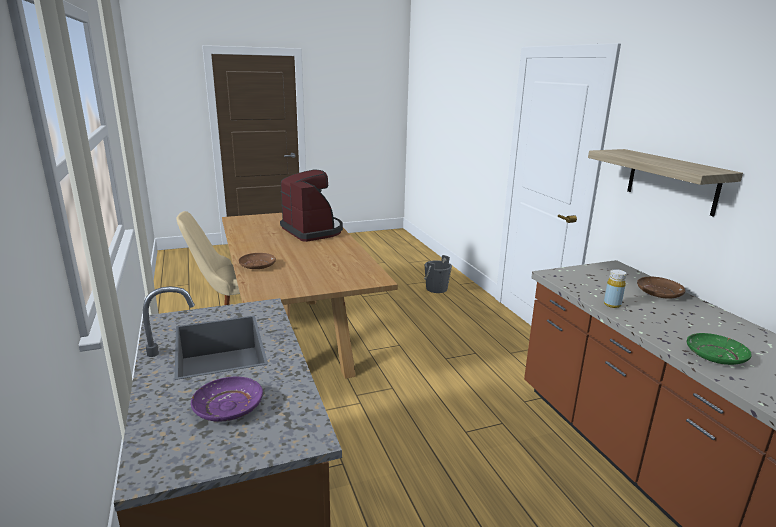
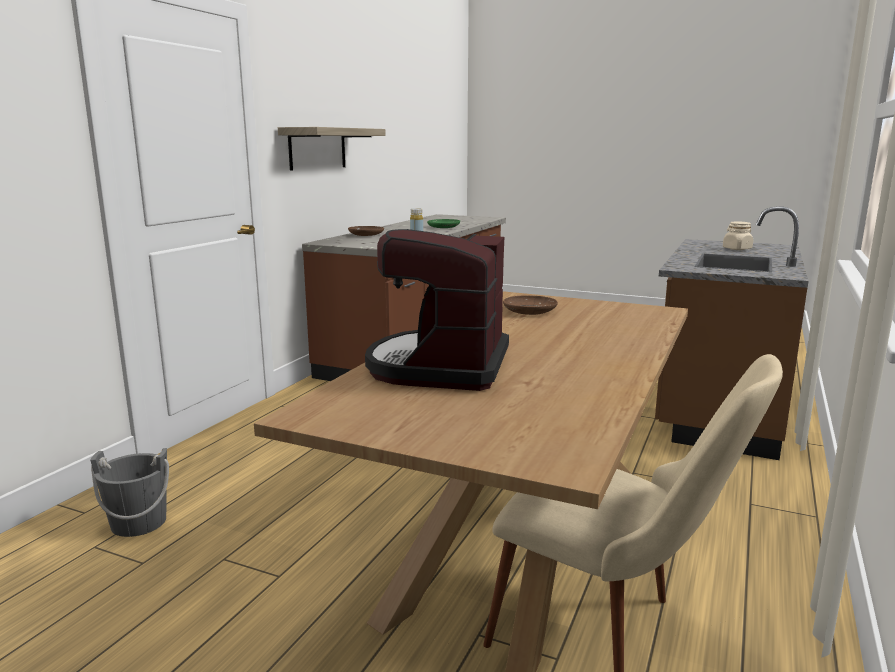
camera: 135 degrees left, 5 degrees down
(228, 407) = (737, 249): purple plate -> beige jar
(257, 265) = (632, 335): brown plate -> brown plate (529, 311)

